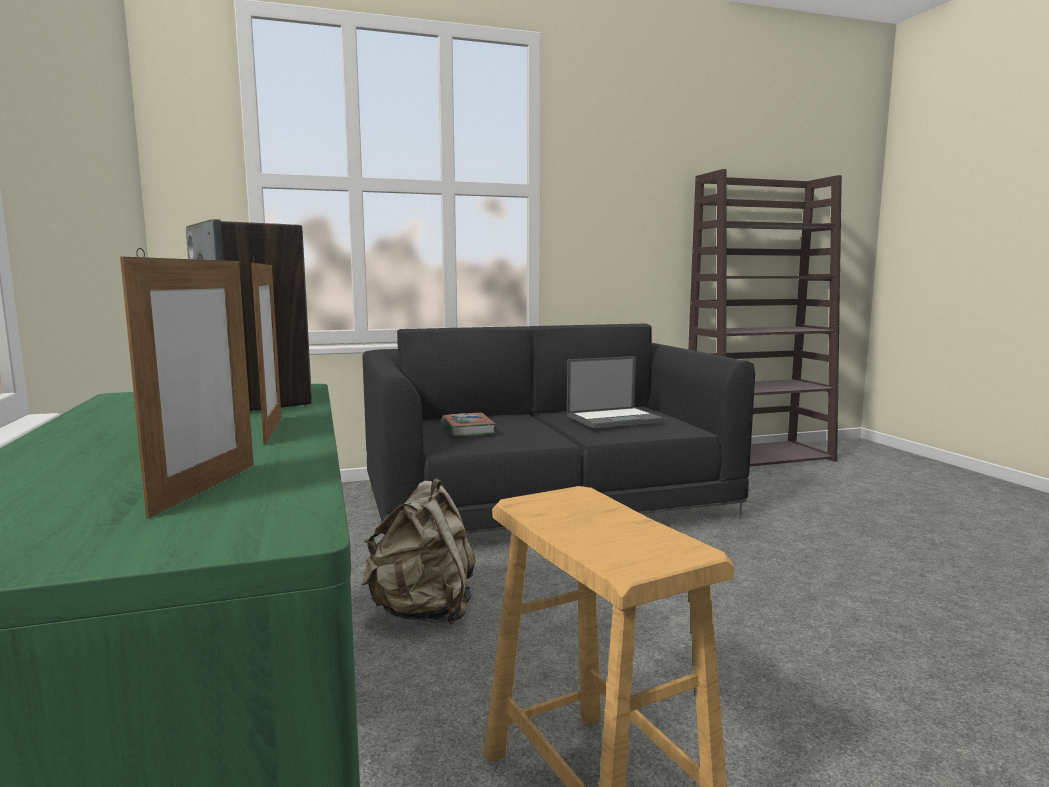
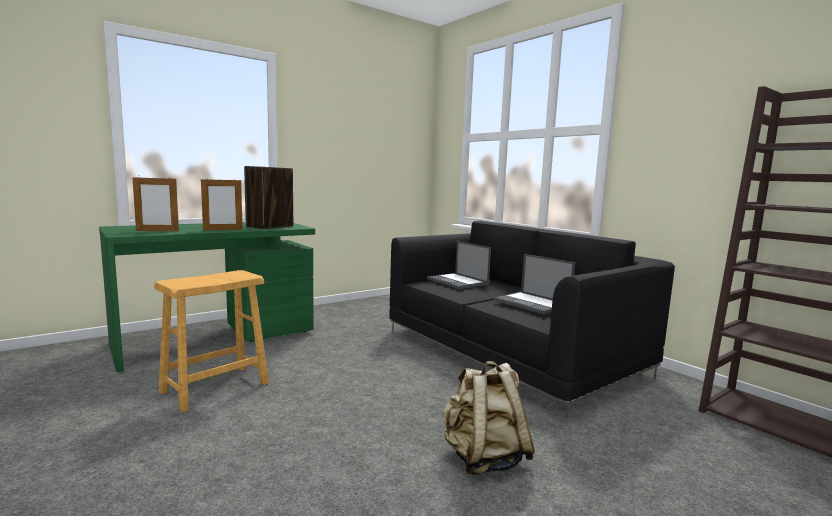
camera: 70 degrees right, 0 degrees up
(424, 612) = (345, 344): beige backpack -> beige backpack (483, 459)
(467, 429) = (458, 281): book -> laptop

